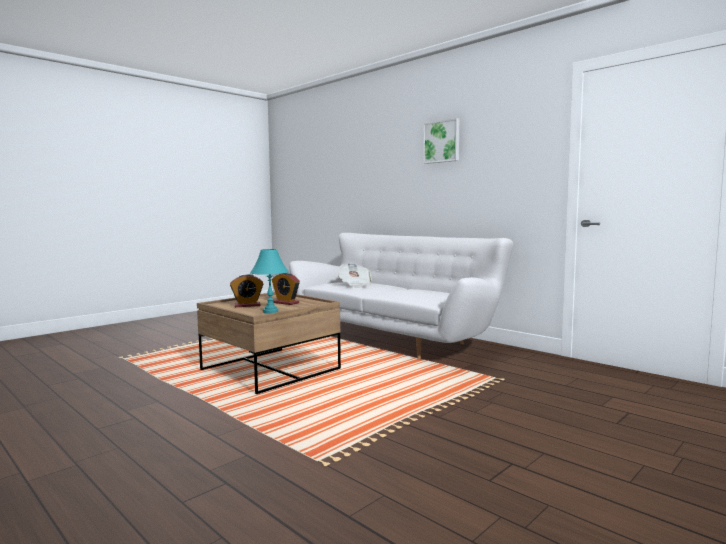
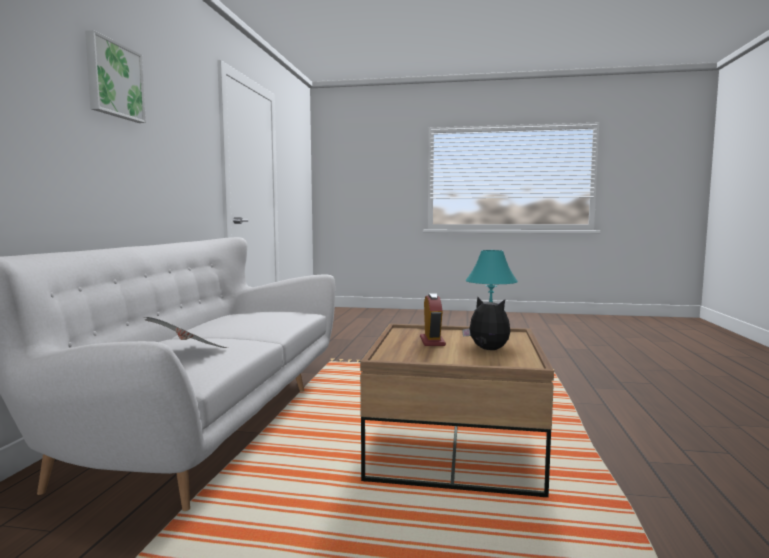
camera: 125 degrees left, 0 degrees up
(247, 305) = (487, 350): alarm clock -> plush toy

